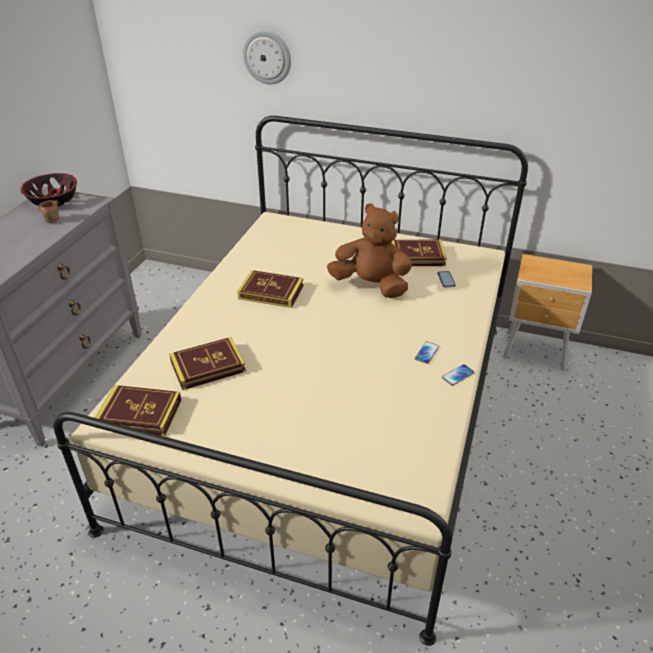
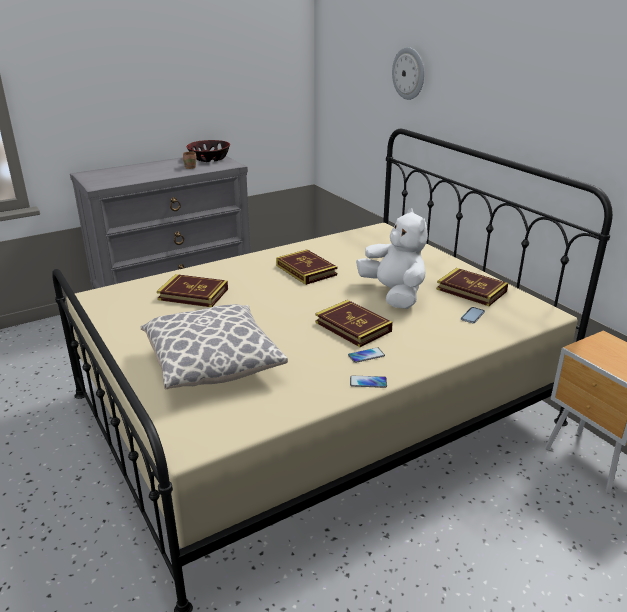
camera: 40 degrees right, 10 degrees down
(140, 413) = (115, 301): book -> book (353, 327)
(331, 426) = (213, 364): none -> pillow
(371, 285) = (394, 294): brown plush toy -> white plush toy

